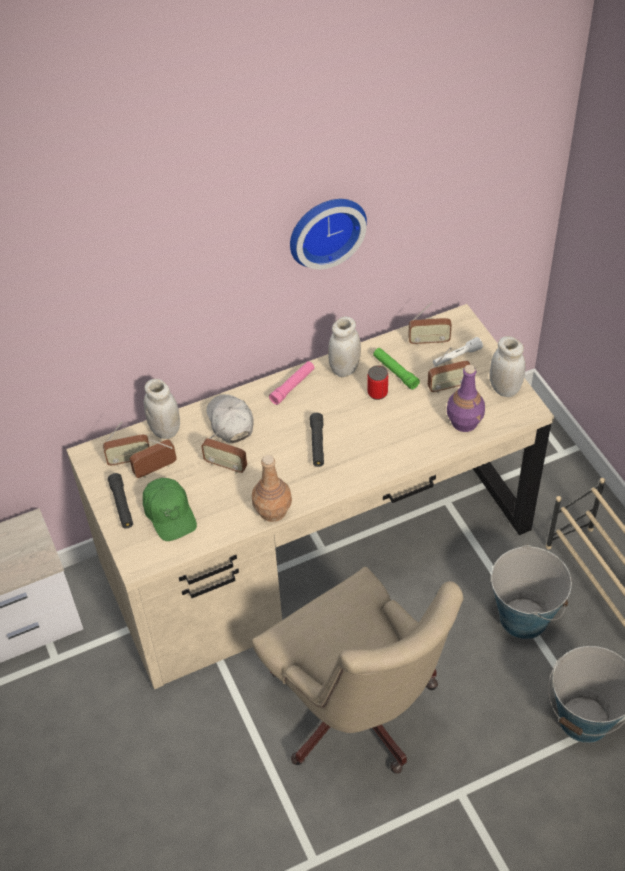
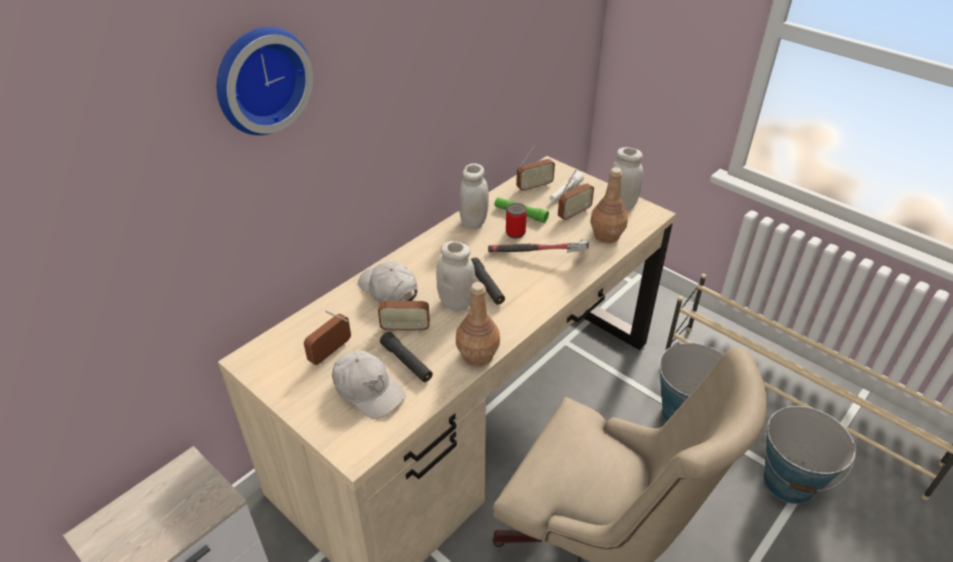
camera: 25 degrees left, 10 degrees down
(122, 505) = (308, 398): black flashlight -> black flashlight (406, 362)
(129, 460) = (297, 352): radio -> none
(165, 430) = (323, 314): white jar -> white jar (456, 303)
(170, 513) = (368, 390): green cap -> white cap
(292, 386) = (433, 247): pink flashlight -> none
(325, 229) = (444, 67): wall clock -> wall clock (260, 79)
(385, 428) = (541, 257): none -> hammer
(464, 421) = (606, 235): purple bottle -> brown bottle

